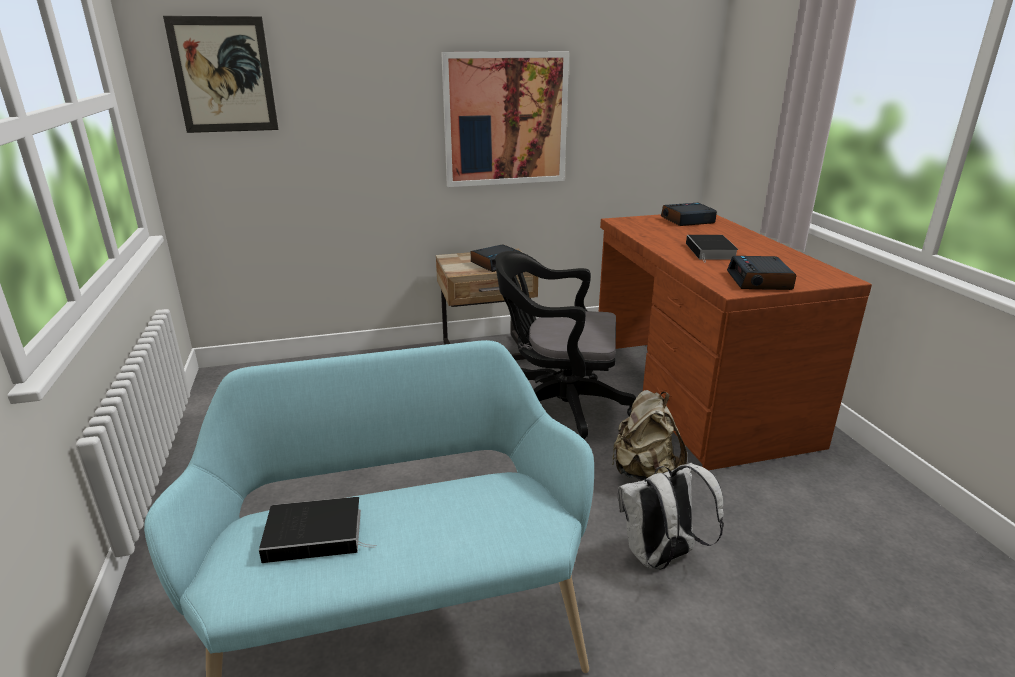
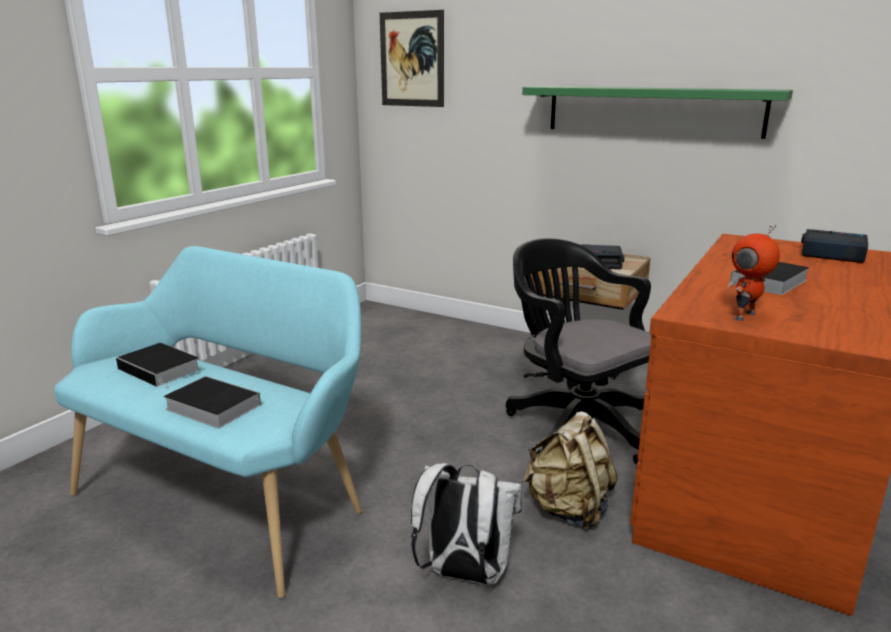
camera: 45 degrees right, 5 degrees down
(459, 536) = (210, 406): none -> book
(505, 119) = (652, 110): picture -> green shelf
(760, 281) = (745, 316): alarm clock -> toy robot

